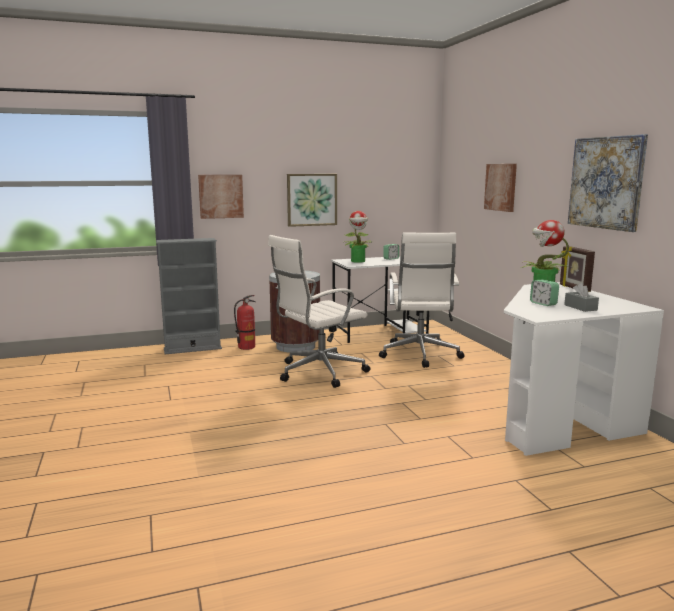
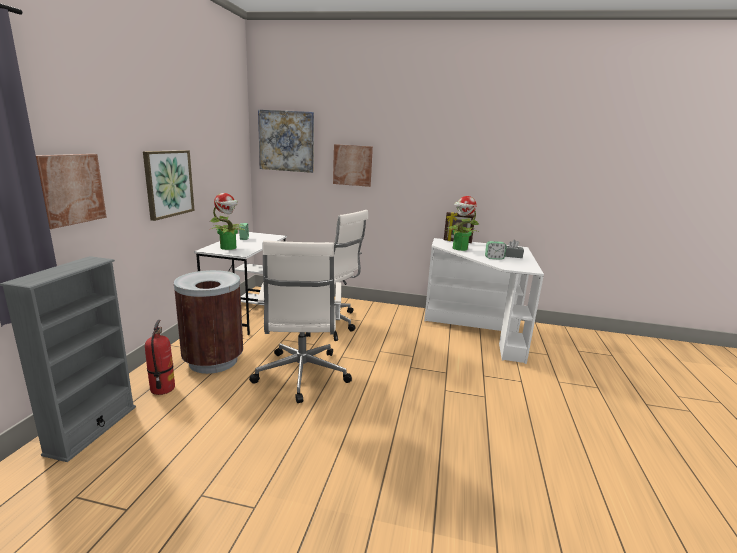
camera: 60 degrees left, 5 degrees up
(606, 182) = (473, 166): picture -> picture (286, 141)

